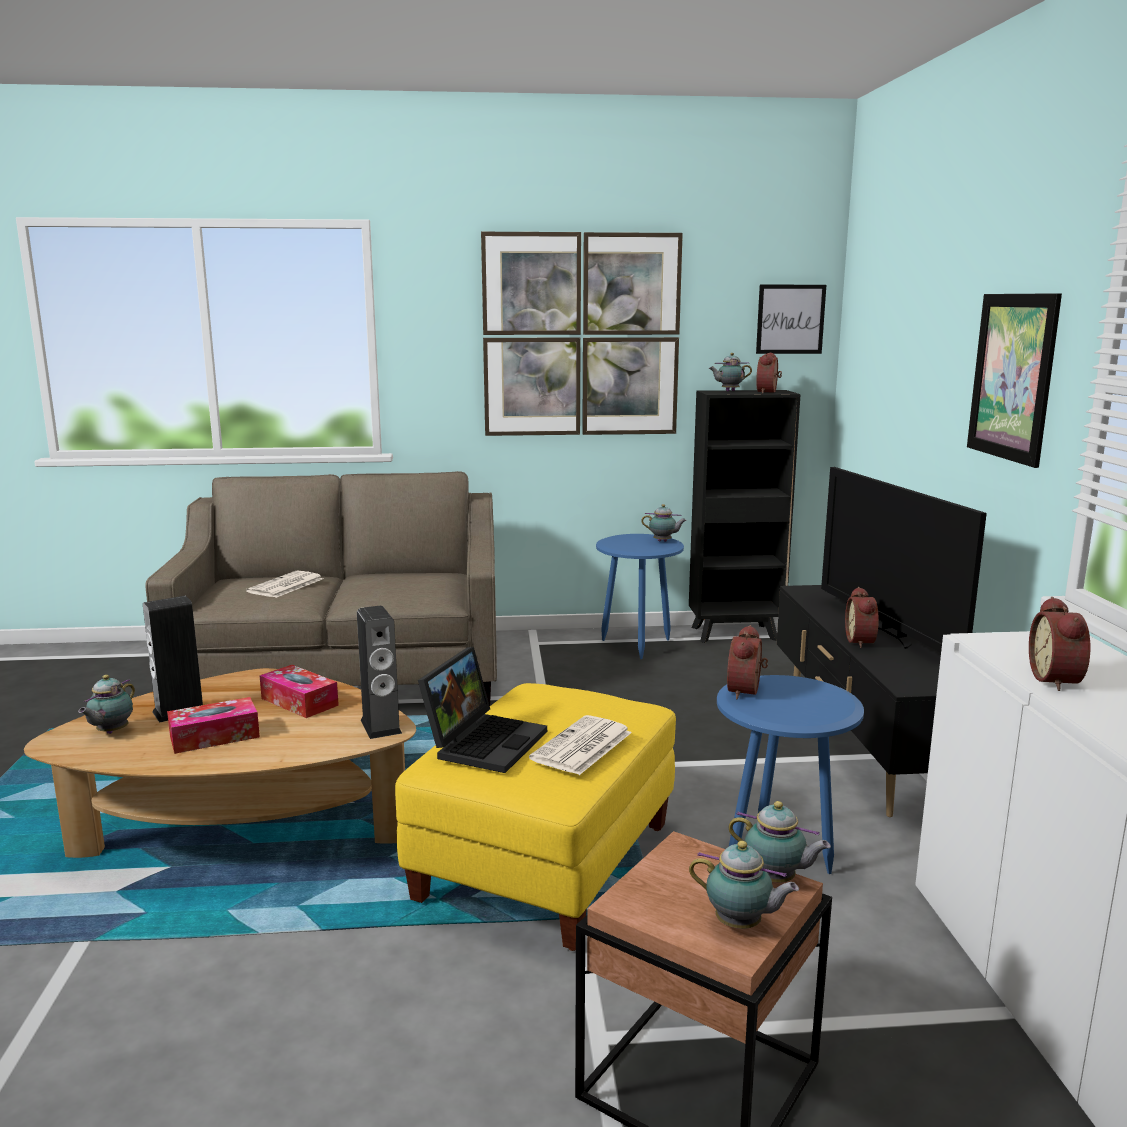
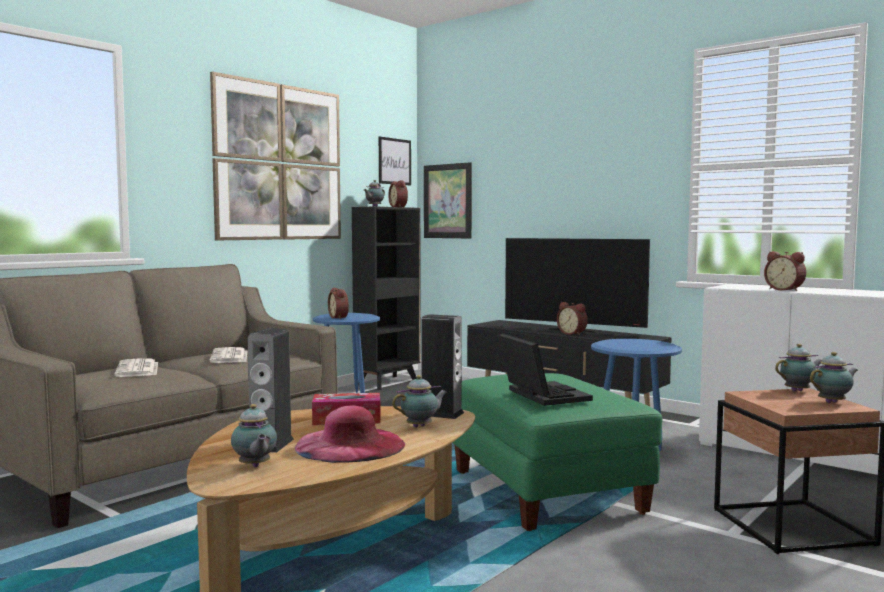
camera: 45 degrees left, 10 degrees down
(214, 737) = (350, 445): tissue box -> pink hat
(545, 863) = (546, 492): yellow ottoman -> green ottoman
(582, 747) = (589, 385): newspaper -> newspaper (230, 357)
(663, 541) = (359, 314): teapot -> teapot (421, 426)
(747, 691) = (614, 345): alarm clock -> alarm clock (340, 318)
(1012, 377) = (616, 174): picture -> picture (447, 201)

